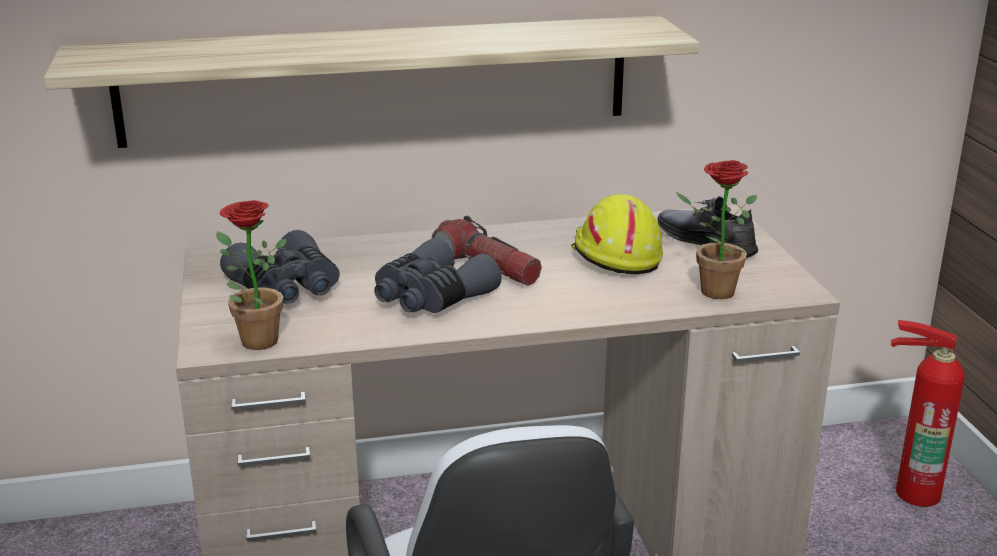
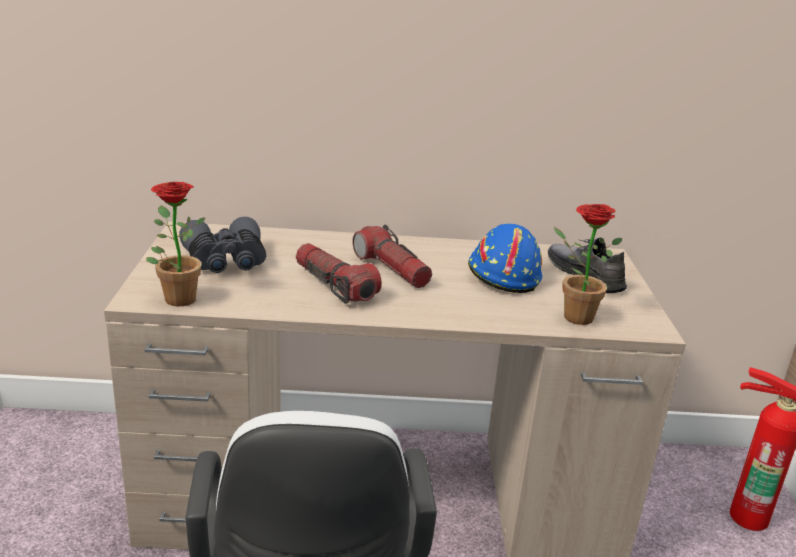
camera: 10 degrees right, 0 degrees up
(376, 80) = (330, 106): shelf -> none
(430, 297) = (334, 285): grey binoculars -> flashlight
(614, 255) = (502, 274): yellow hard hat -> blue hard hat

